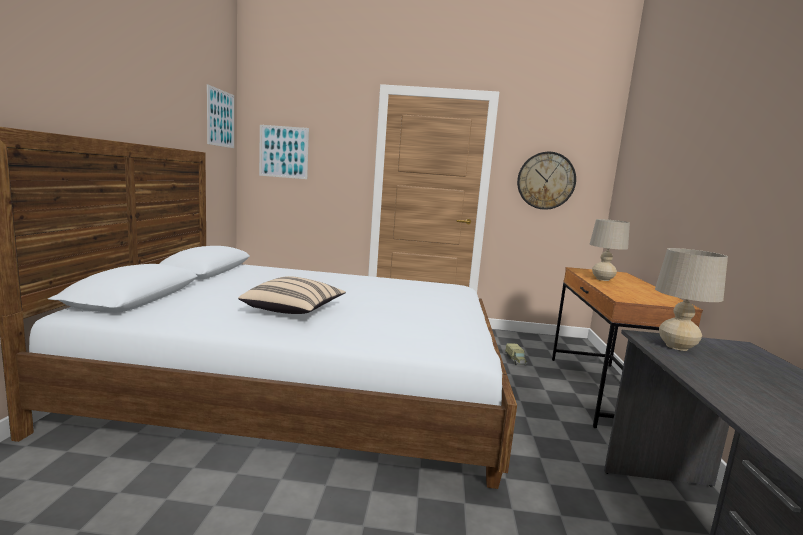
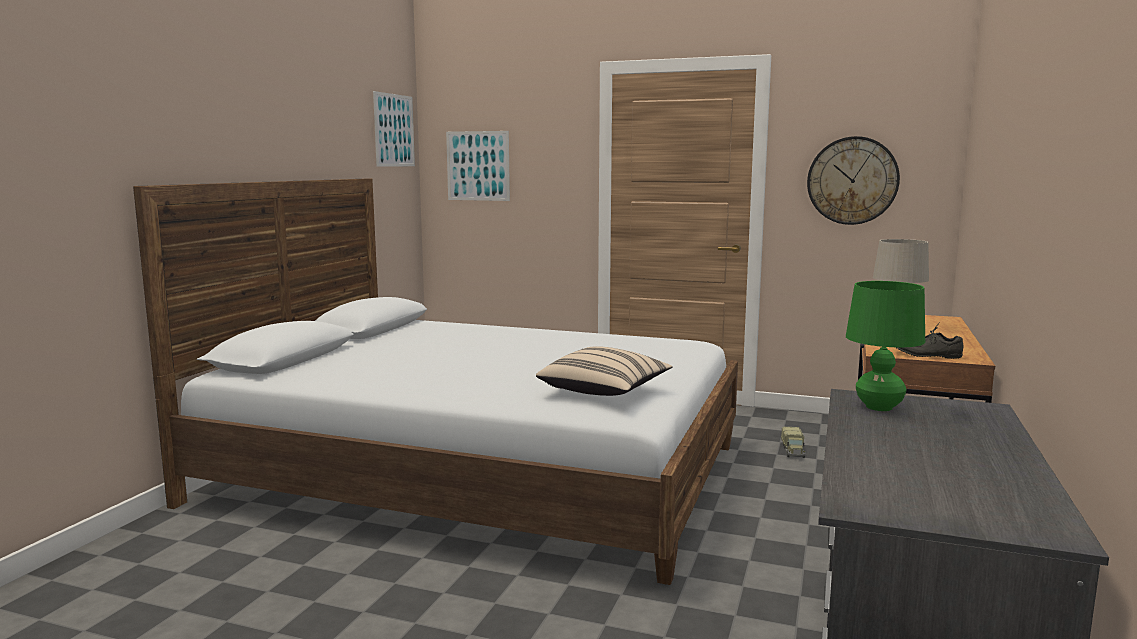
camera: 15 degrees right, 0 degrees up
(294, 310) = (450, 372): beige pillow -> beige pillow (605, 392)
(651, 300) = (927, 354): none -> grey shoe
(677, 347) = (879, 407): beige table lamp -> green table lamp

